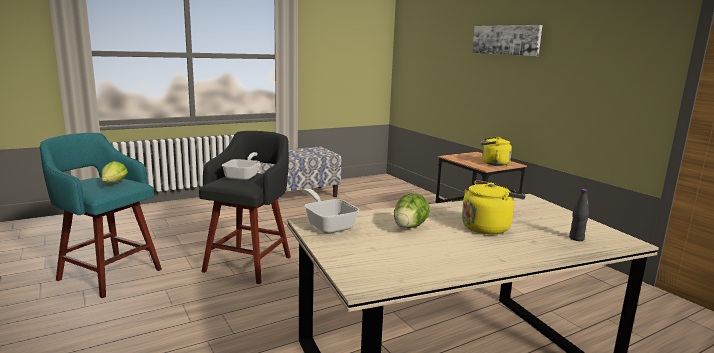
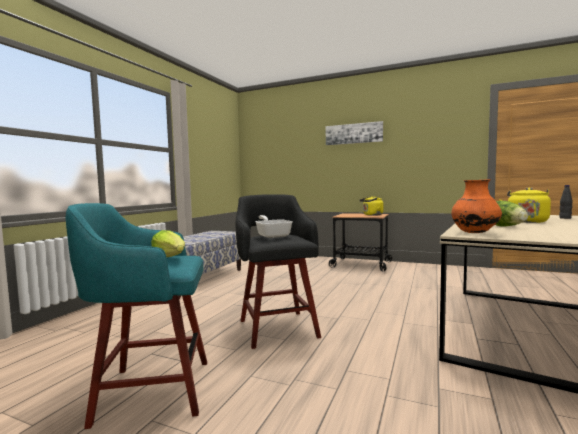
camera: 35 degrees left, 10 degrees down
(328, 225) = (474, 233): frying pan -> orange vase

